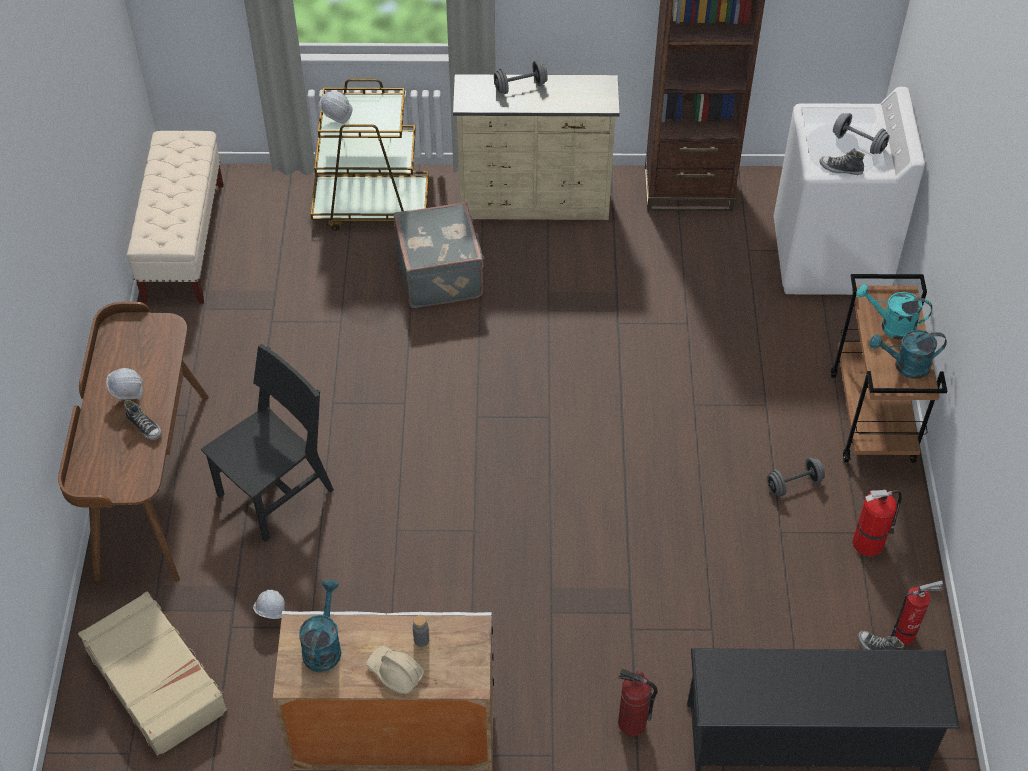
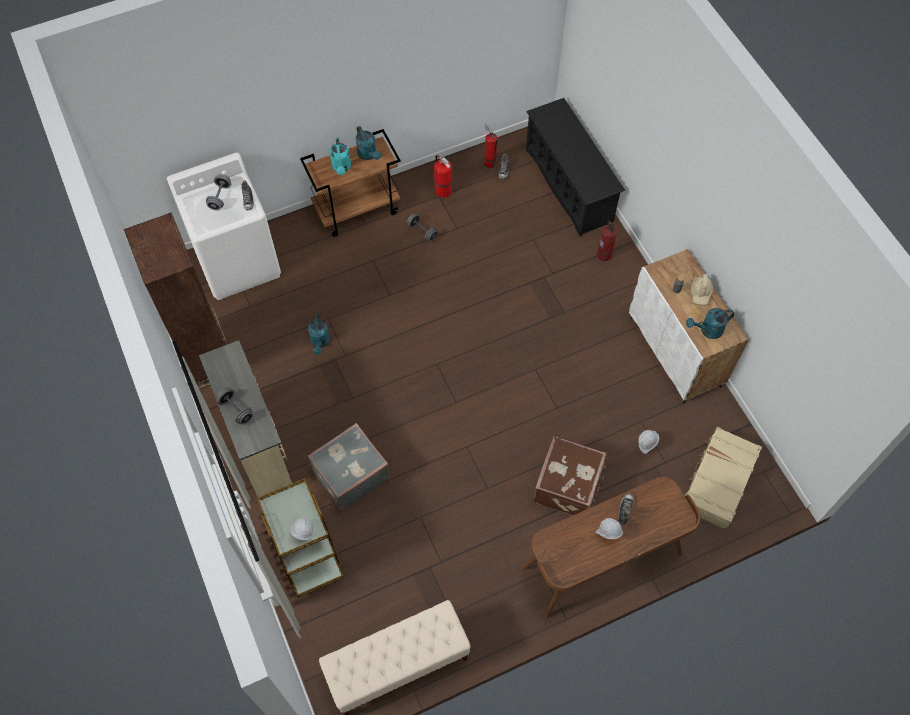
camera: 115 degrees left, 10 degrees up
(276, 493) = (568, 486): black chair -> brown suitcase
(653, 304) = (320, 342): none -> turquoise watering can

